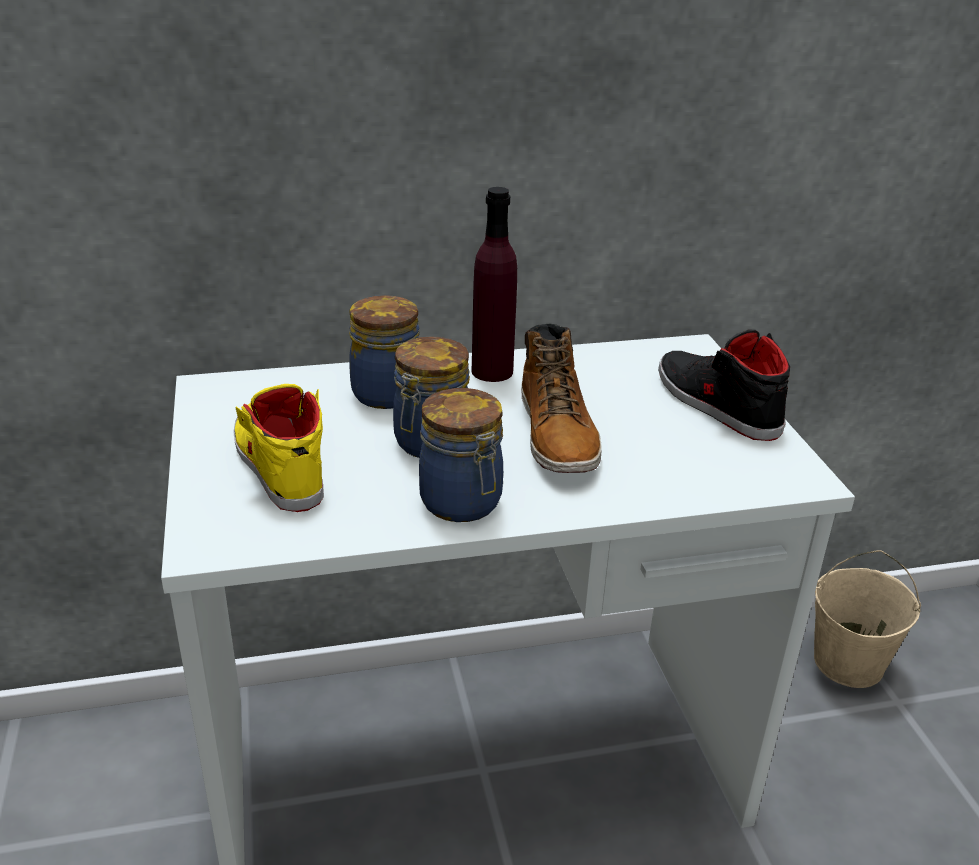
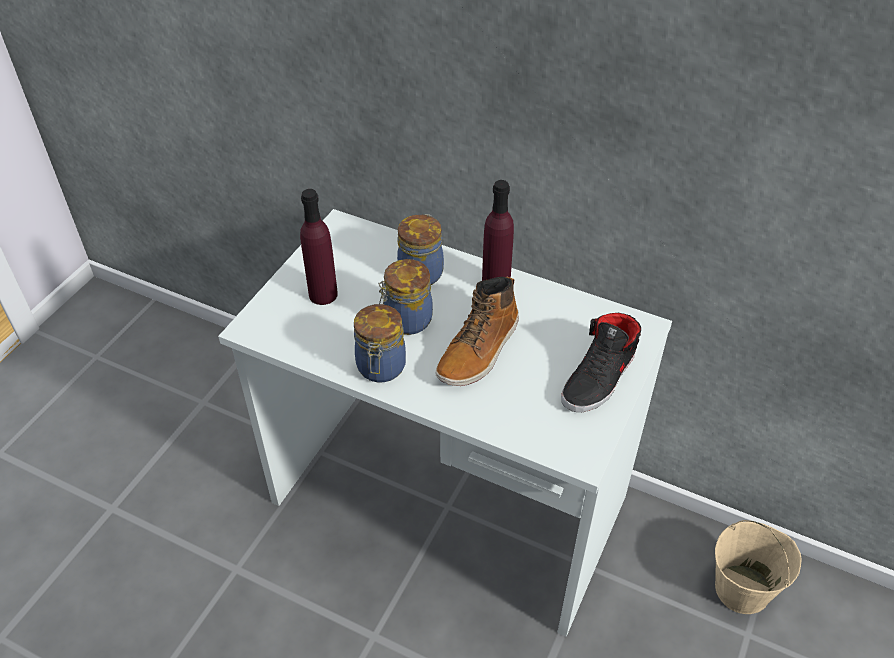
camera: 40 degrees right, 15 degrees up
(277, 463) = (323, 294): yellow shoe -> purple bottle
(715, 404) = (600, 377): black shoe -> black shoe turned 150 degrees counterclockwise

